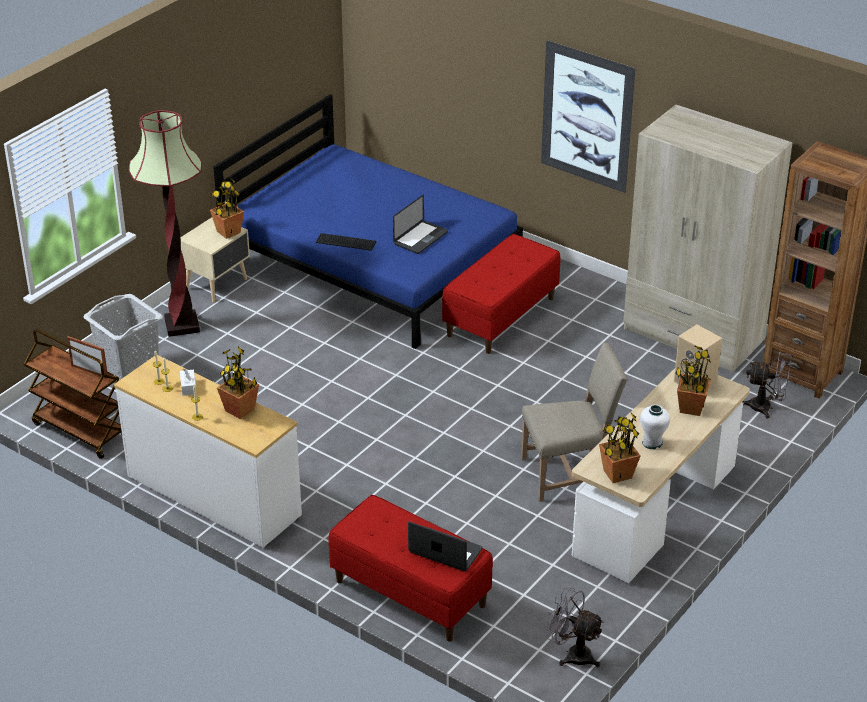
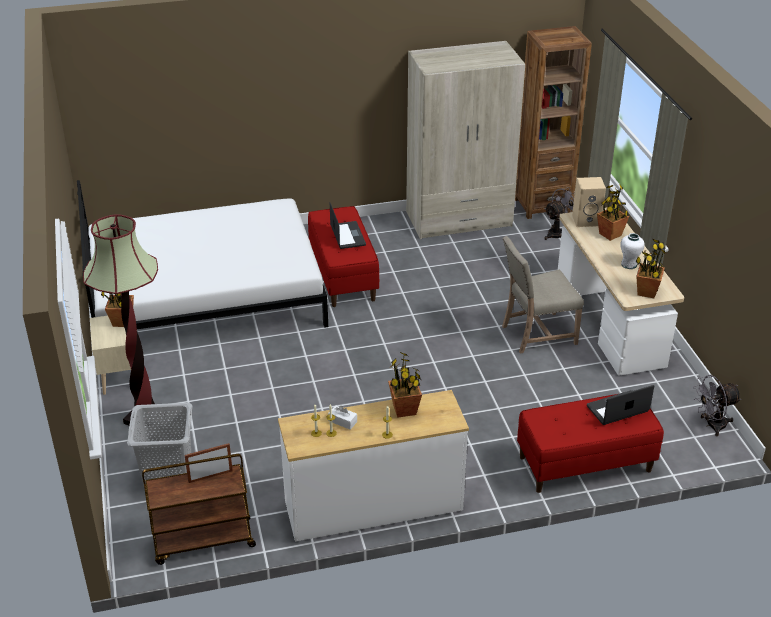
camera: 50 degrees left, 0 degrees up
(345, 241) = (221, 276): keyboard -> none
(371, 263) = (205, 295): blue bed -> white bed
(420, 238) = (265, 245): laptop -> laptop (347, 236)
(569, 473) = (536, 334): beige chair -> beige chair turned 135 degrees counterclockwise
(587, 116) = (328, 94): picture -> none

